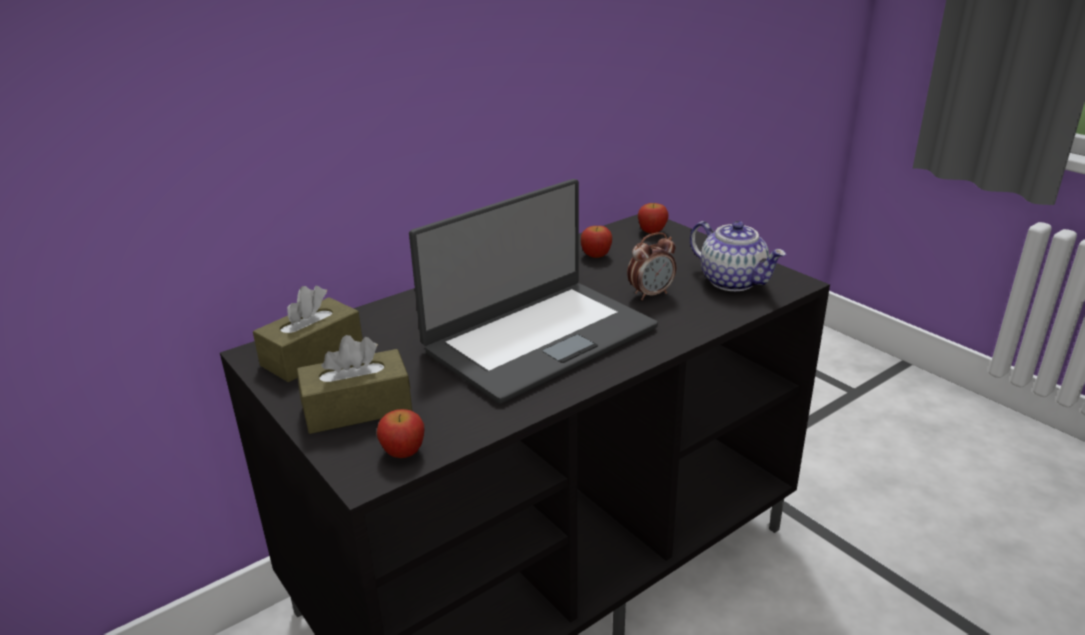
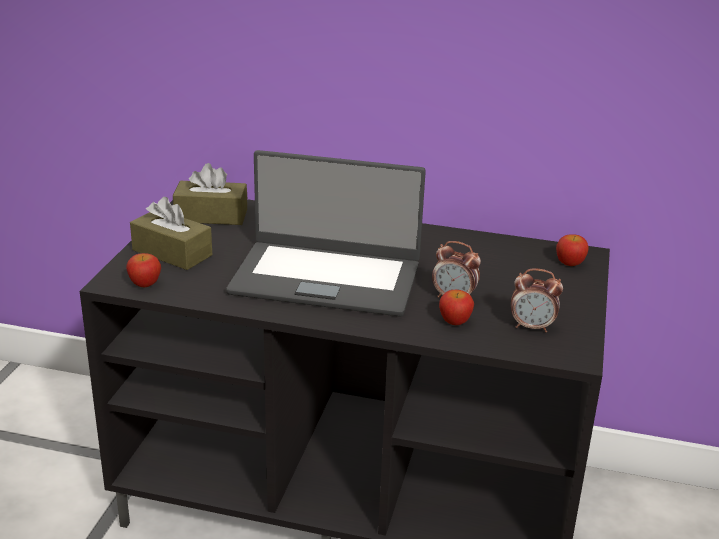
camera: 50 degrees right, 0 degrees up
(596, 255) = (486, 255): apple -> apple (455, 321)
(733, 281) = (532, 327): teapot -> alarm clock

